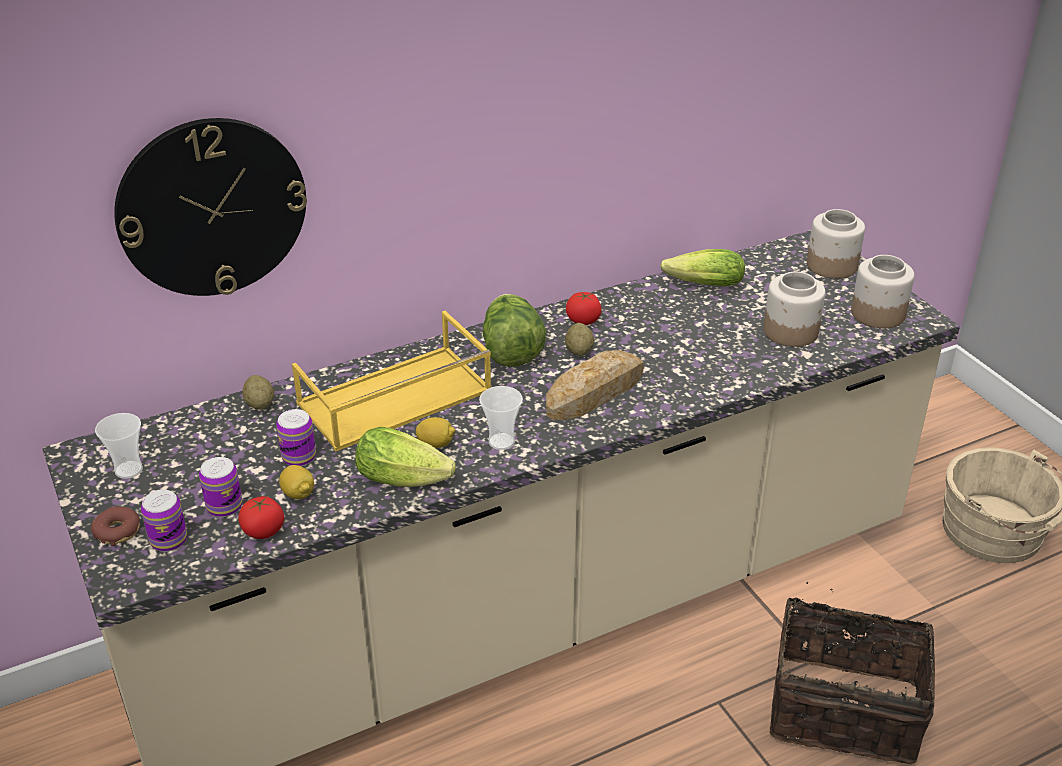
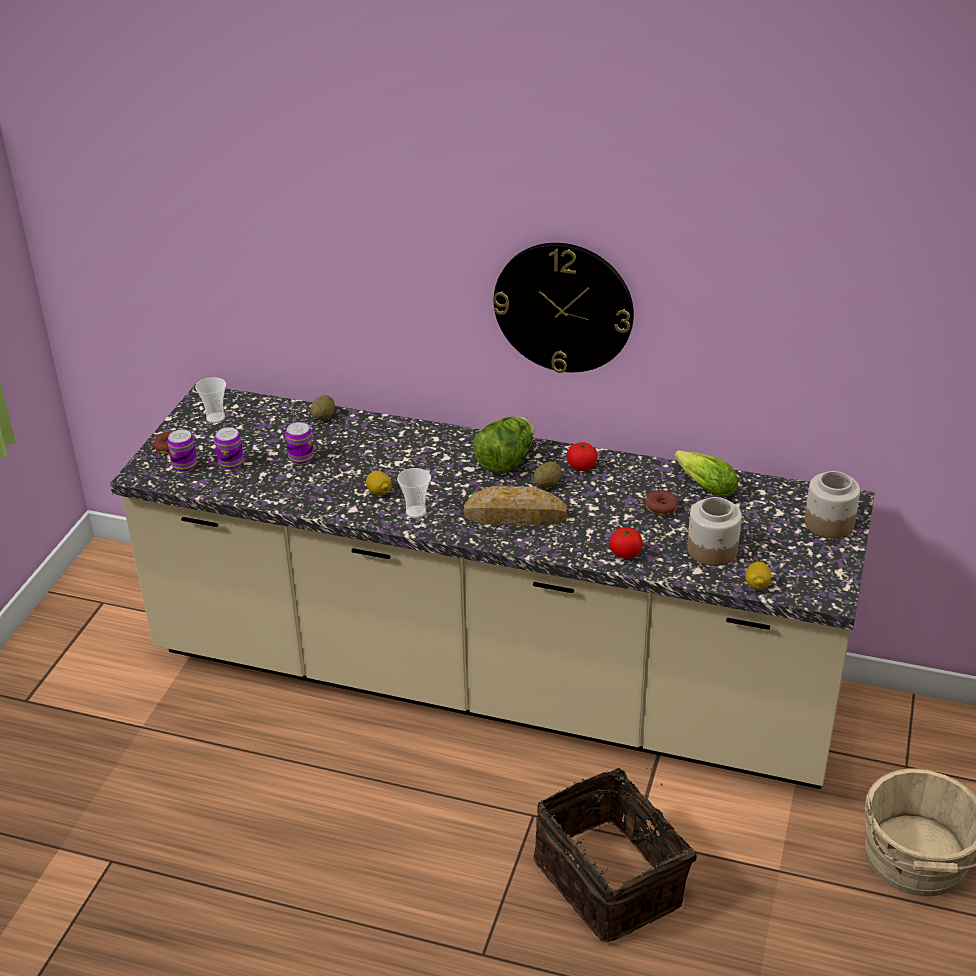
camera: 45 degrees right, 0 degrees up
(212, 208) = (320, 267): wall clock -> wall clock (563, 307)
(263, 531) = (230, 487): tomato -> tomato (625, 553)
(298, 494) = (273, 478): lemon -> lemon (757, 585)
(394, 399) = (395, 453): yellow tray -> none
(407, 479) = (336, 502): lettuce -> none
(699, 319) = (661, 507): none -> donut
(877, 314) = (801, 574): jar -> none

